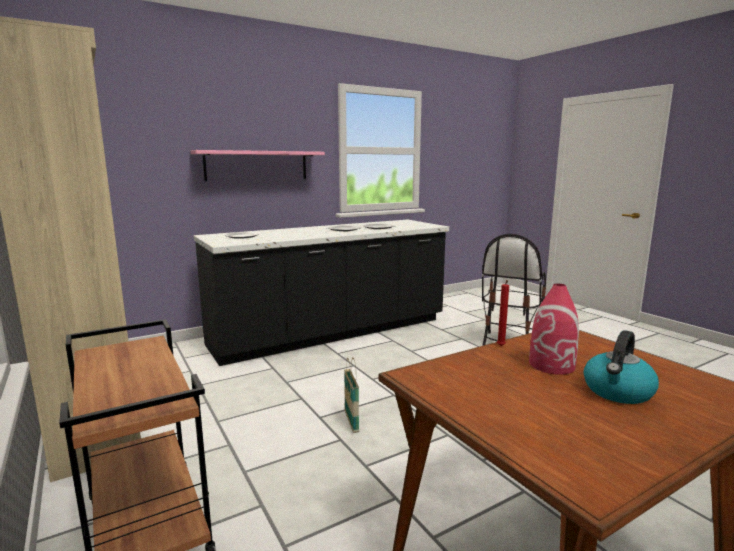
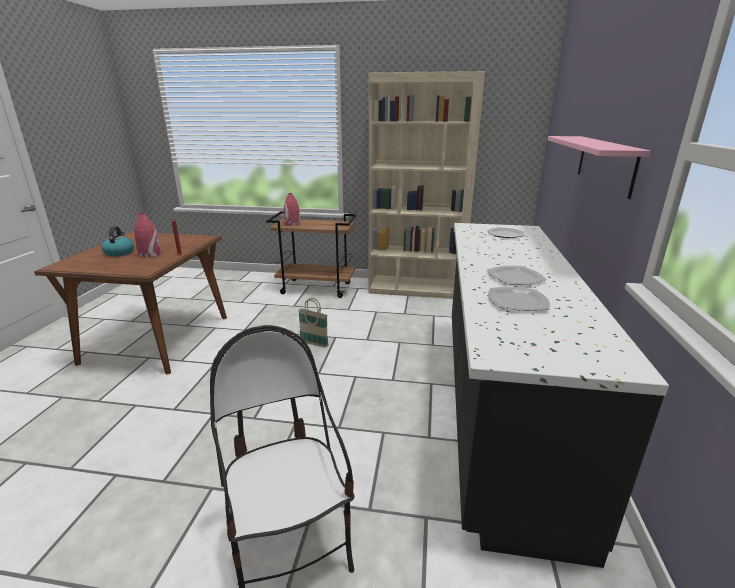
camera: 130 degrees right, 10 degrees up
(142, 395) = (292, 223): none -> red vase

